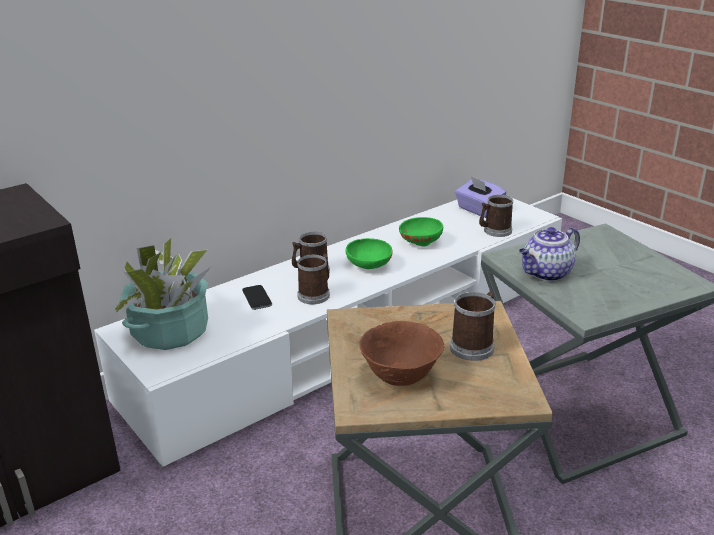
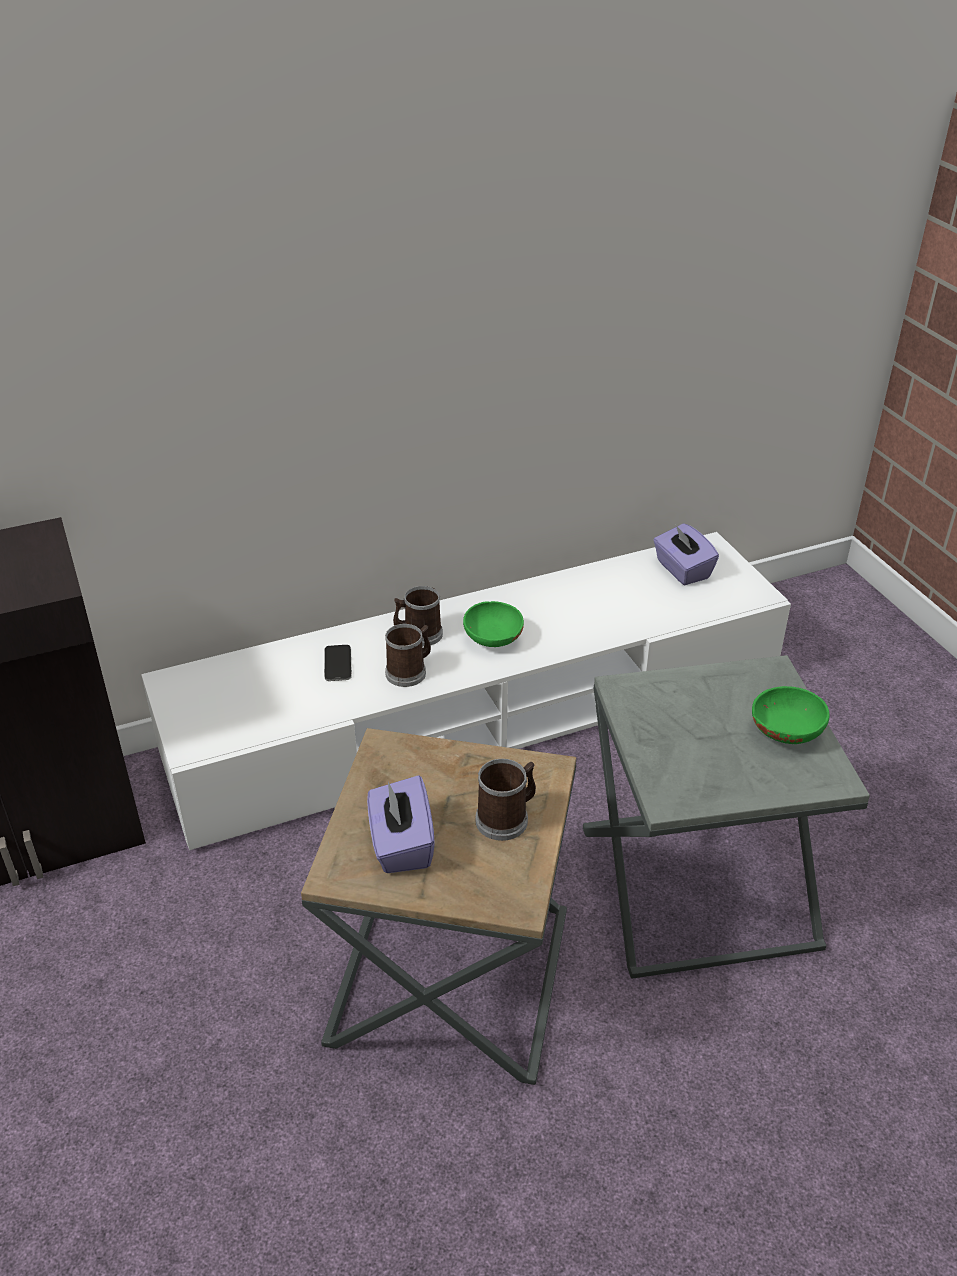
camera: 15 degrees right, 10 degrees up
(170, 331) = (222, 694): potted plant -> none
(401, 377) = (401, 844): brown bowl -> purple tissue box
(419, 243) = (576, 612): green bowl -> green bowl (784, 733)
(494, 231) = (685, 610): mug -> none
(546, 273) = (656, 726): teapot -> none

